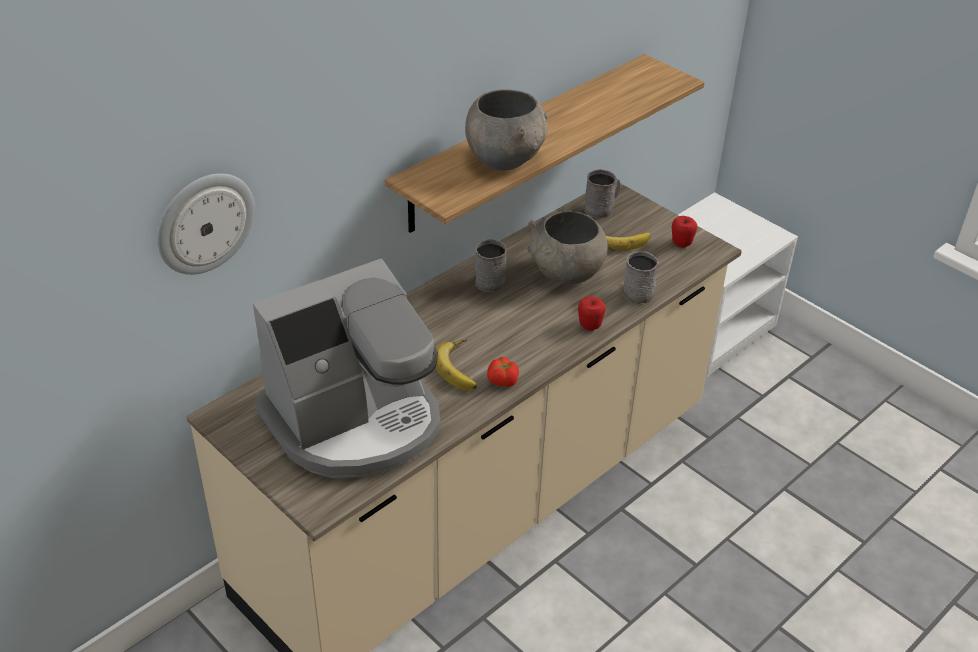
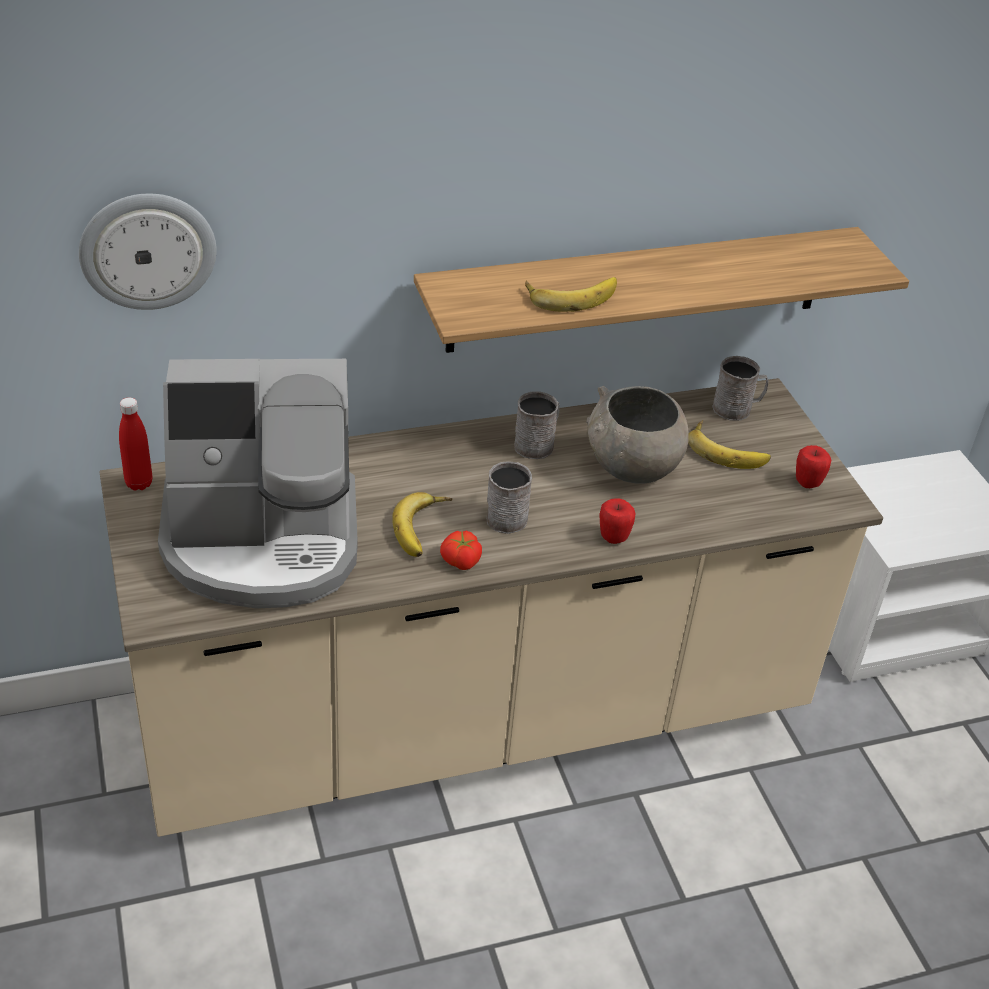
camera: 25 degrees right, 0 degrees up
(226, 414) = (139, 483): none -> red bottle
(504, 159) = (571, 295): grey bowl -> banana
(636, 291) = (703, 518): grey mug -> grey mug (507, 514)

